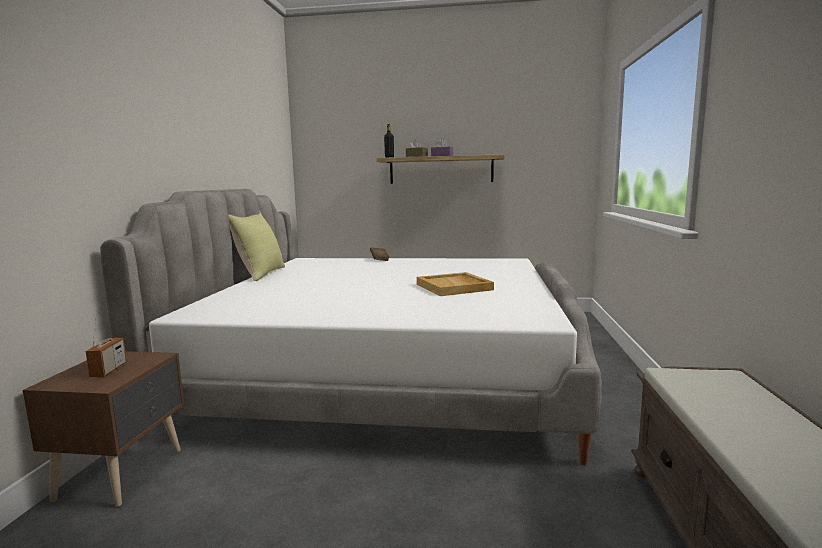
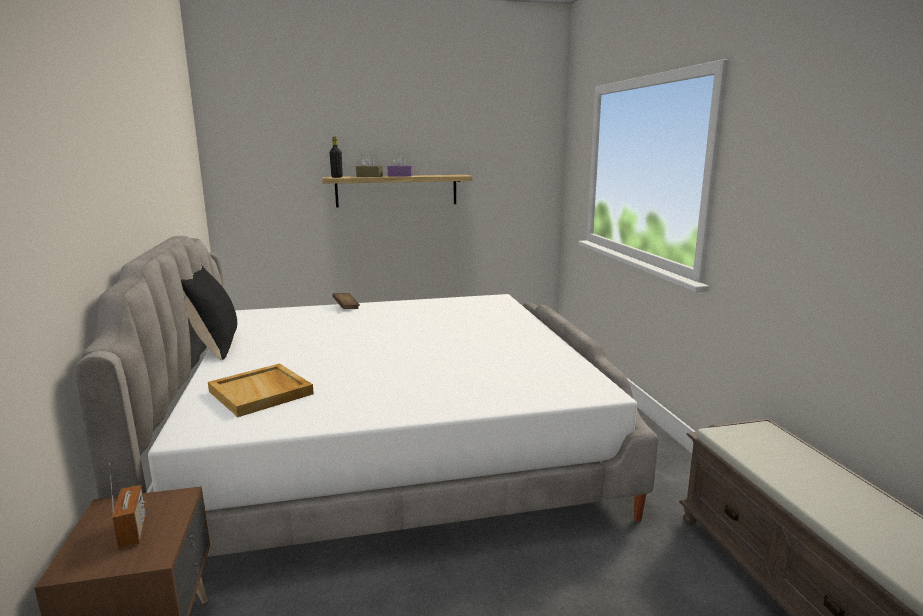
camera: 20 degrees left, 5 degrees up
(260, 274) = (215, 345): yellow pillow -> black pillow
(454, 287) = (472, 348): beige tray -> beige tray (262, 393)

